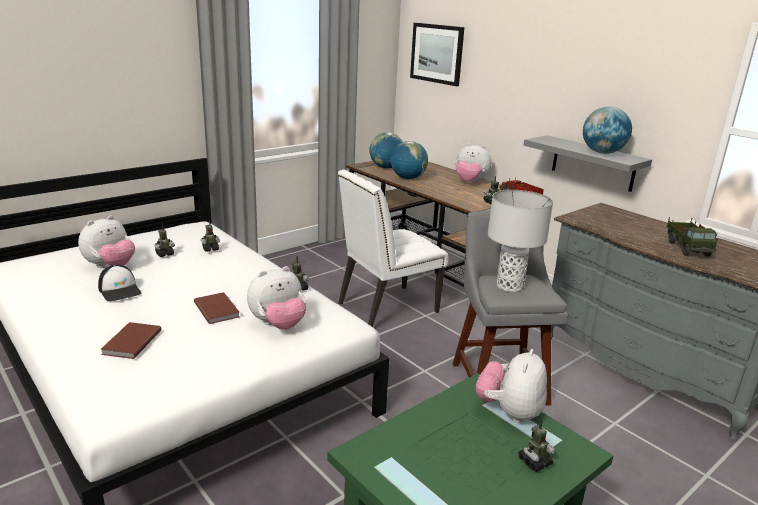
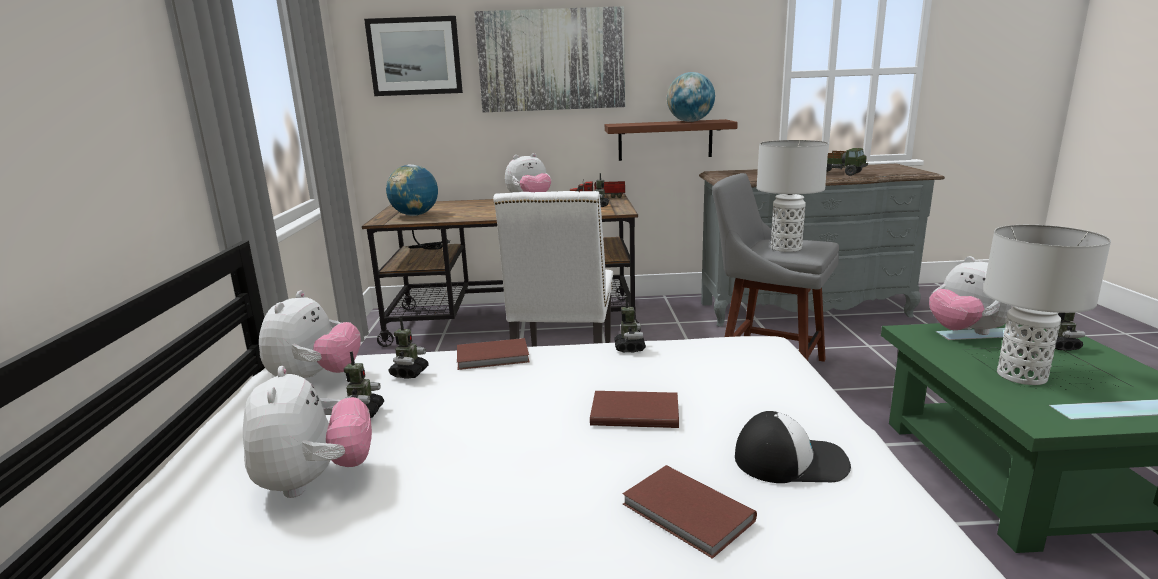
camera: 50 degrees left, 5 degrees down
(120, 290) = (449, 487): cap -> cap (790, 460)
(249, 260) = (493, 357): none -> brown book
(278, 325) = (726, 381): plush toy -> plush toy (316, 379)
(408, 178) = (469, 215): globe -> none
(438, 443) = (1021, 376): none -> white table lamp
(518, 72) = (551, 60): none -> picture
(593, 163) = (665, 140): grey shelf -> brown shelf

